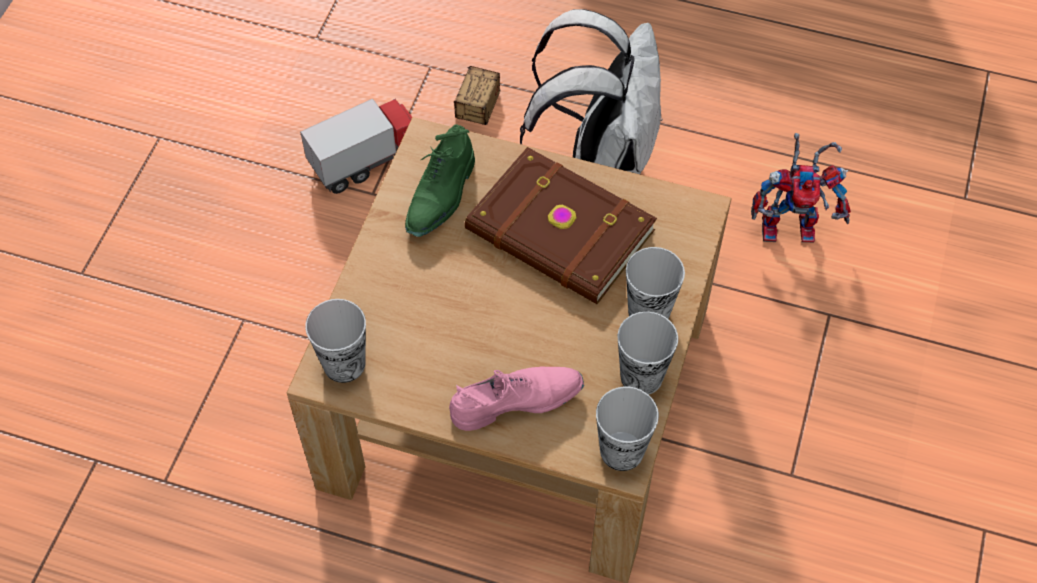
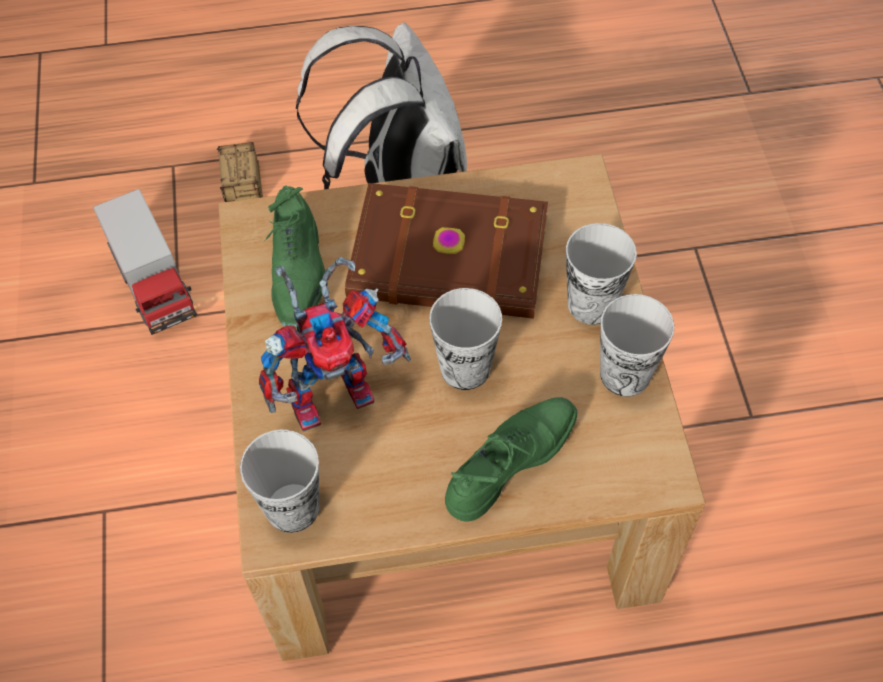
camera: 25 degrees left, 0 degrees up
(367, 160) = (154, 285): toy truck -> toy truck turned 120 degrees clockwise
(516, 402) = (510, 462): pink shoe -> green shoe
(621, 451) = (653, 463): cup -> cup (465, 368)
(792, 225) = (613, 178): toy robot -> toy robot (335, 389)

